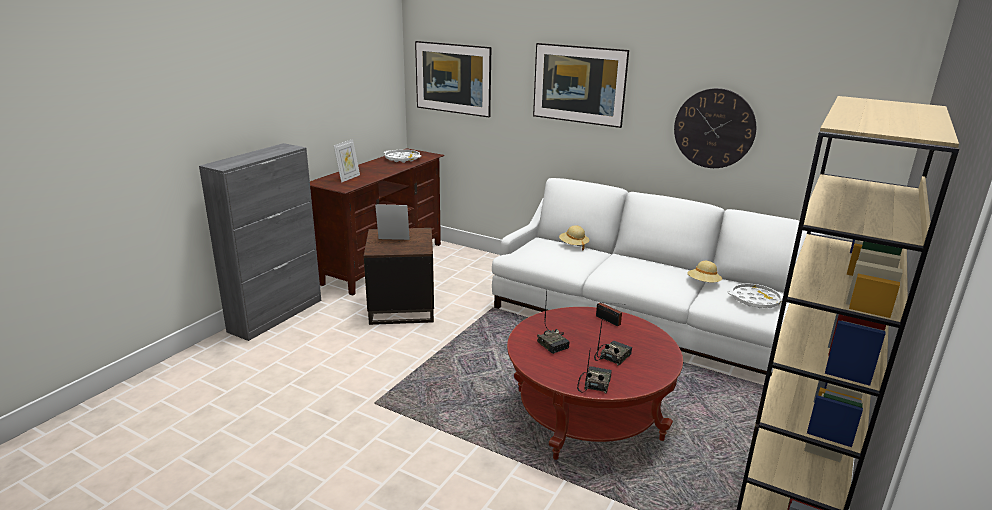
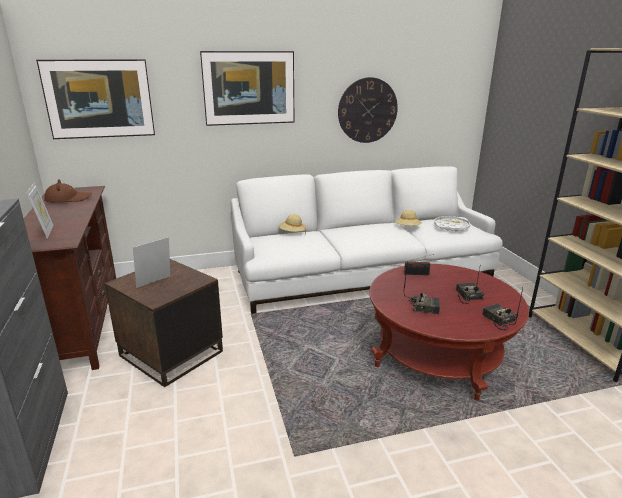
camera: 45 degrees left, 0 degrees up
(402, 159) = (68, 199): white tray -> brown hat

